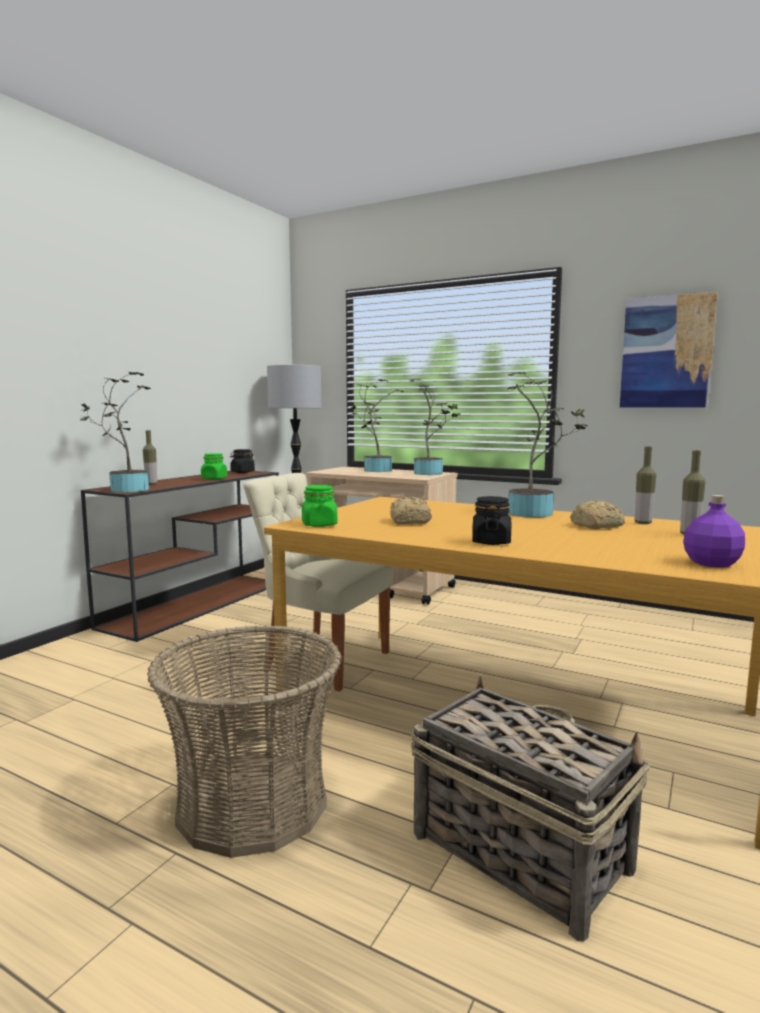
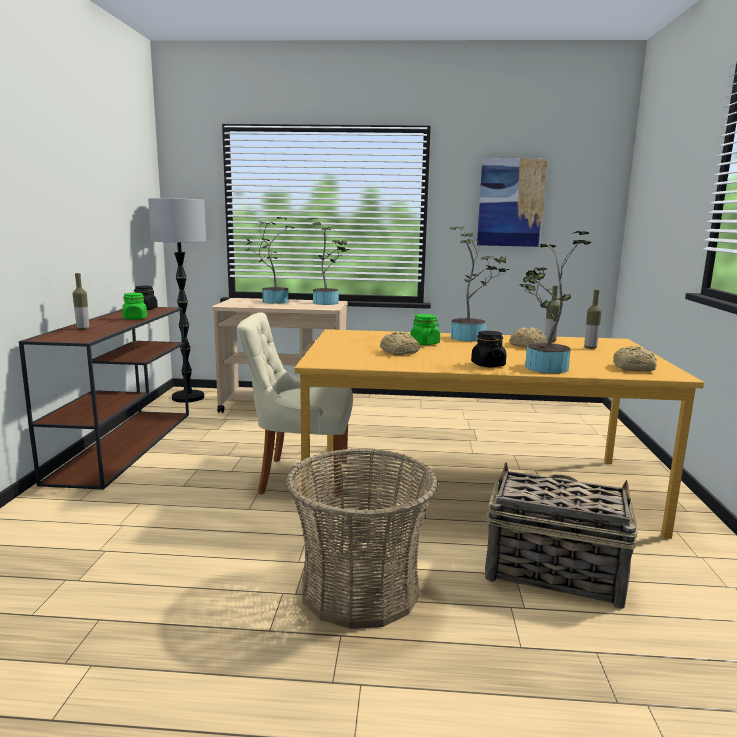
camera: 25 degrees left, 5 degrees up
(125, 490) = (72, 338): potted plant -> potted plant (543, 368)
(319, 525) = (337, 361): green jar -> green jar (425, 343)
(712, 563) = (634, 368): purple bottle -> bread

